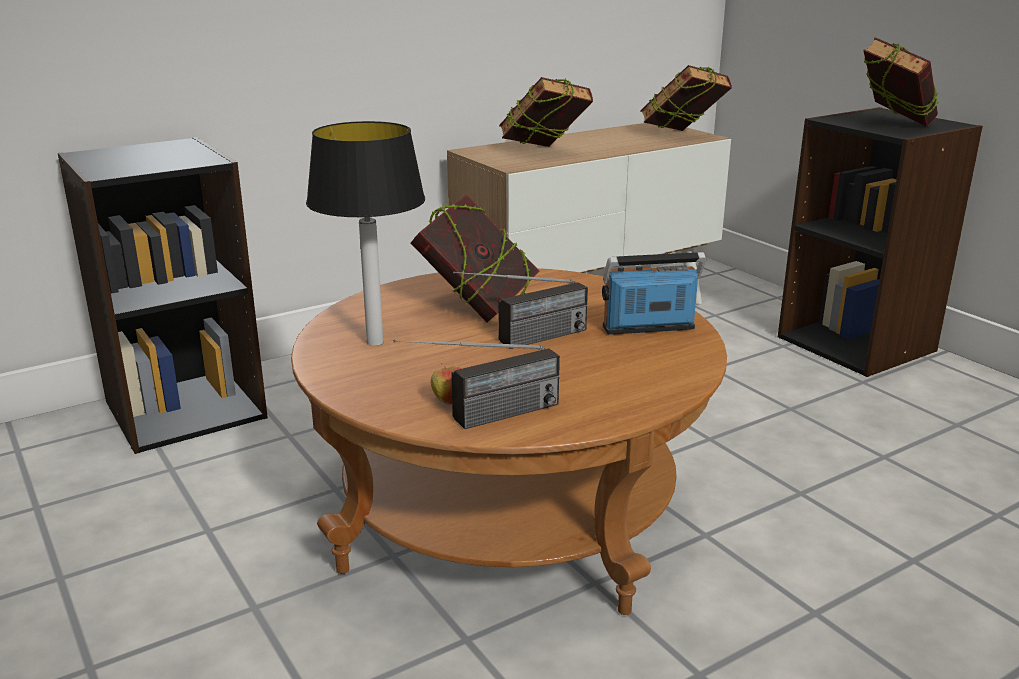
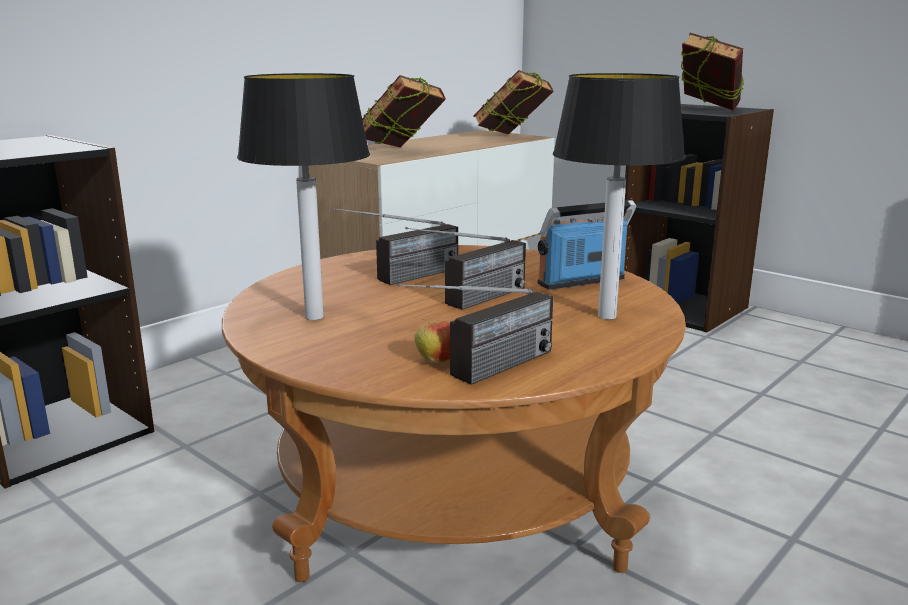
camera: 15 degrees left, 5 degrees down
(476, 307) = (401, 279): book -> radio
(643, 371) = (608, 316): none -> table lamp

